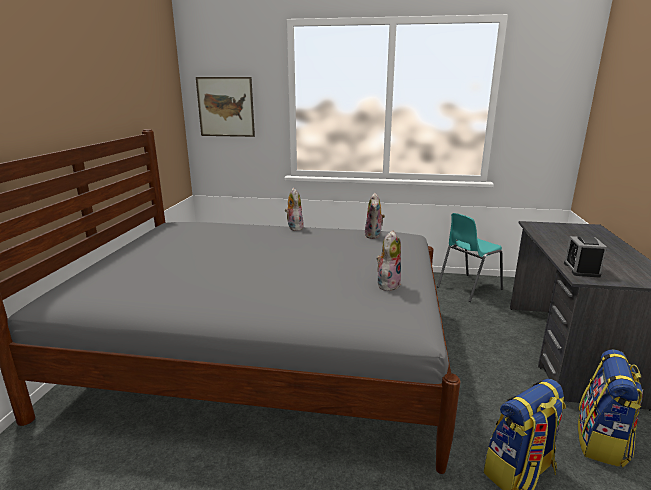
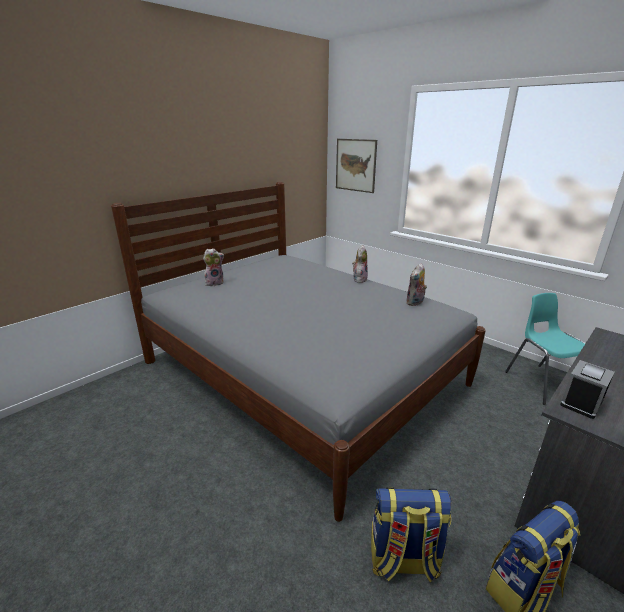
camera: 35 degrees right, 5 degrees up
(387, 284) = (363, 349): plush toy -> plush toy (215, 283)
(468, 288) = (542, 383): turquoise chair -> turquoise chair turned 75 degrees clockwise

